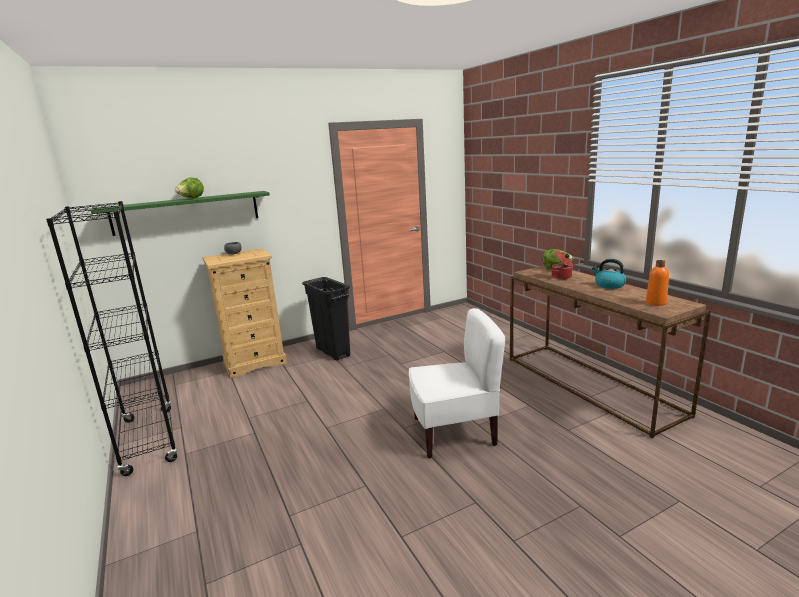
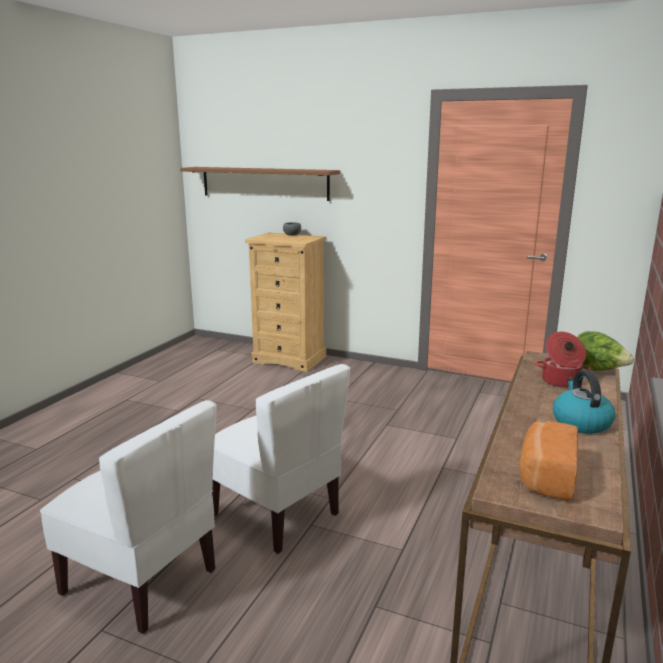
camera: 50 degrees right, 0 degrees up
(149, 440) = (133, 379): black bookcase -> none
(187, 212) = (264, 183): green shelf -> brown shelf
(191, 198) = (262, 168): lettuce -> none
(333, 352) = (358, 381): black trash can -> none
(474, 509) = (142, 580): none -> white chair
(656, 303) = (545, 477): orange bottle -> bread

